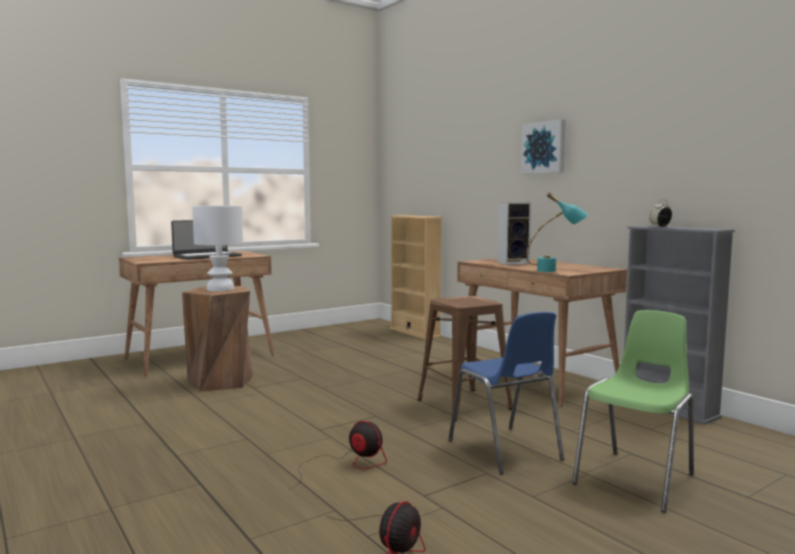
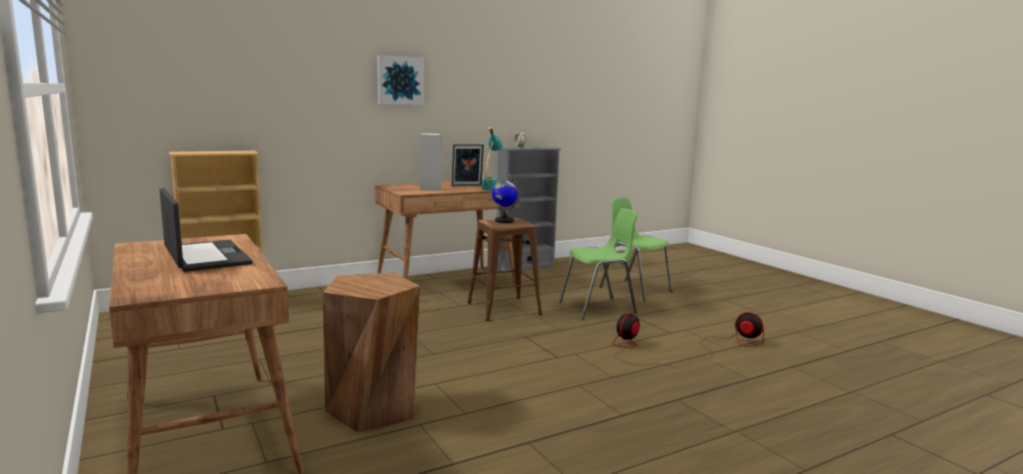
camera: 85 degrees left, 5 degrees up
(220, 289) = (368, 283): white table lamp -> none
(472, 300) = (504, 221): none -> globe
(505, 450) = (598, 308): blue chair -> green chair
(559, 267) = (467, 186): none -> picture frame

